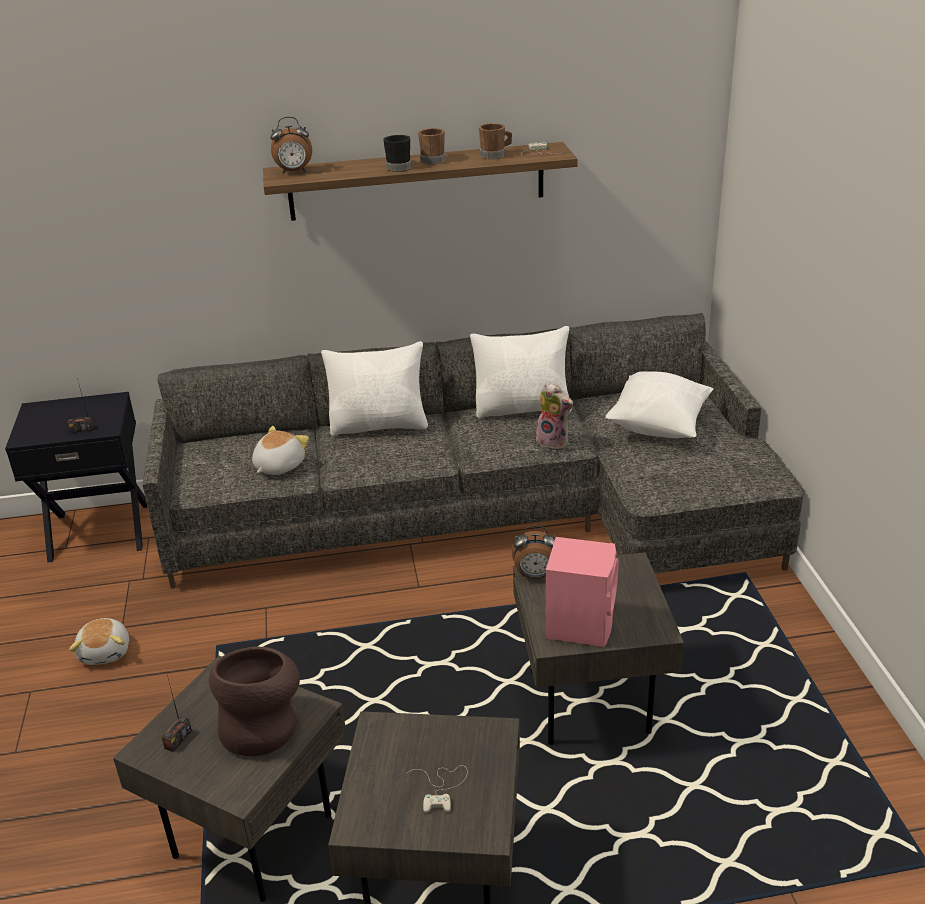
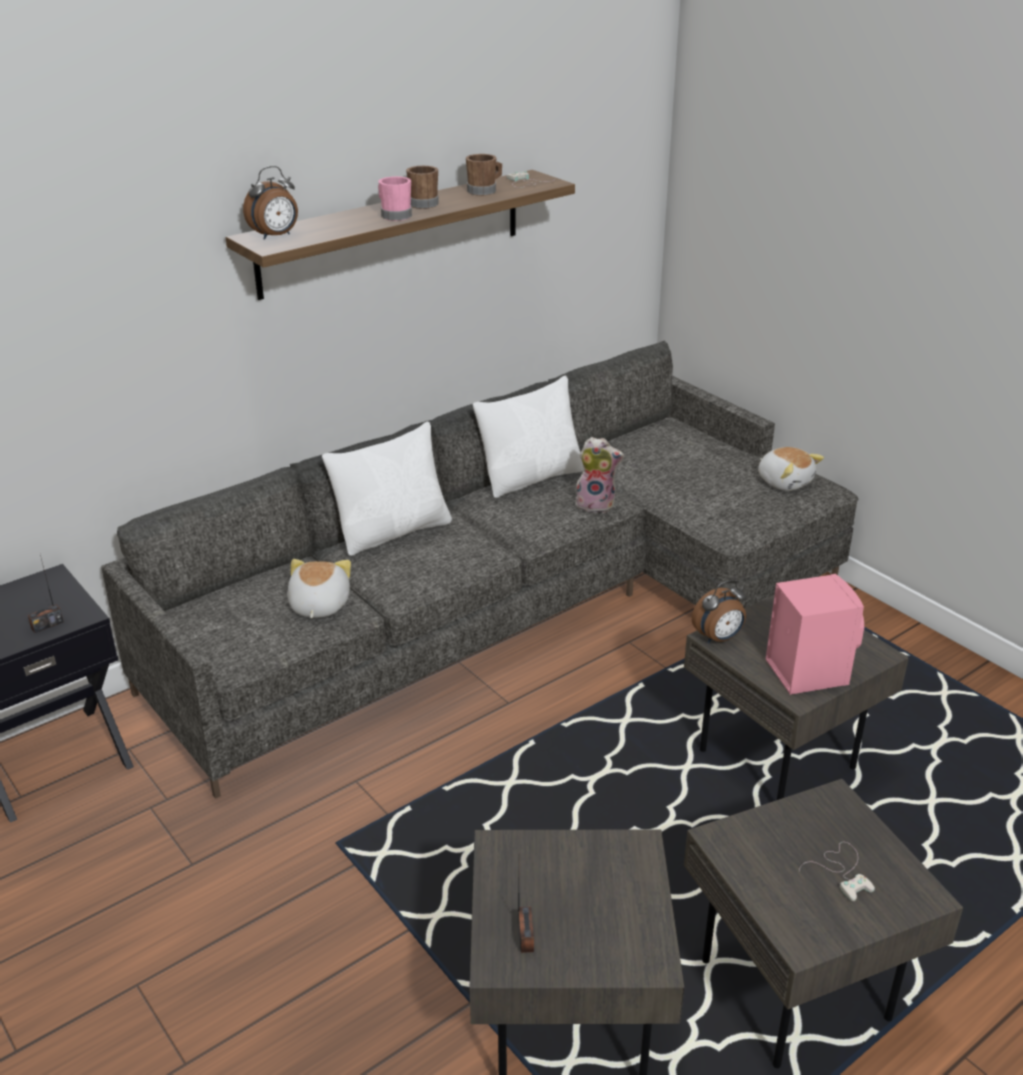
camera: 30 degrees left, 0 degrees up
(106, 652) = (198, 900): plush toy -> plush toy (785, 481)
(262, 726) = (604, 884): brown vase -> none
(398, 167) = (394, 215): black mug -> pink mug
(658, 426) = (679, 465): white pillow -> none

